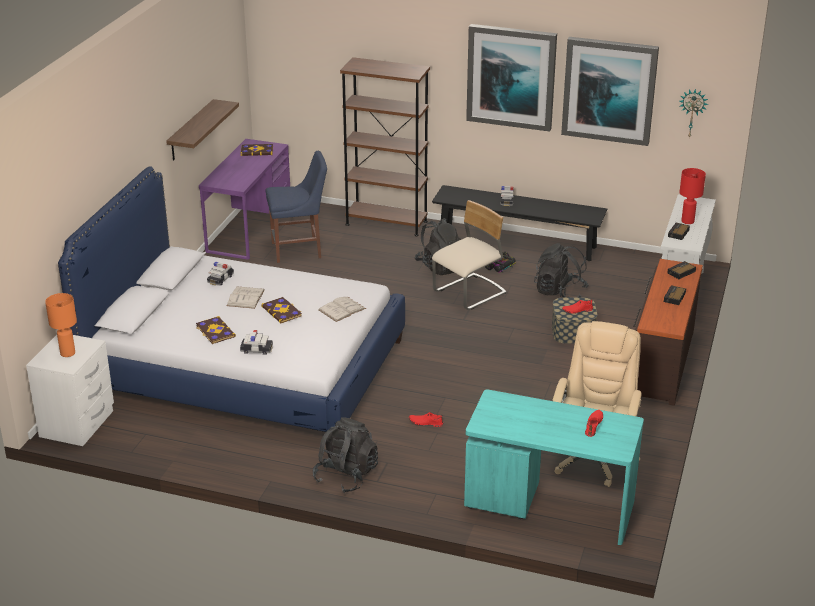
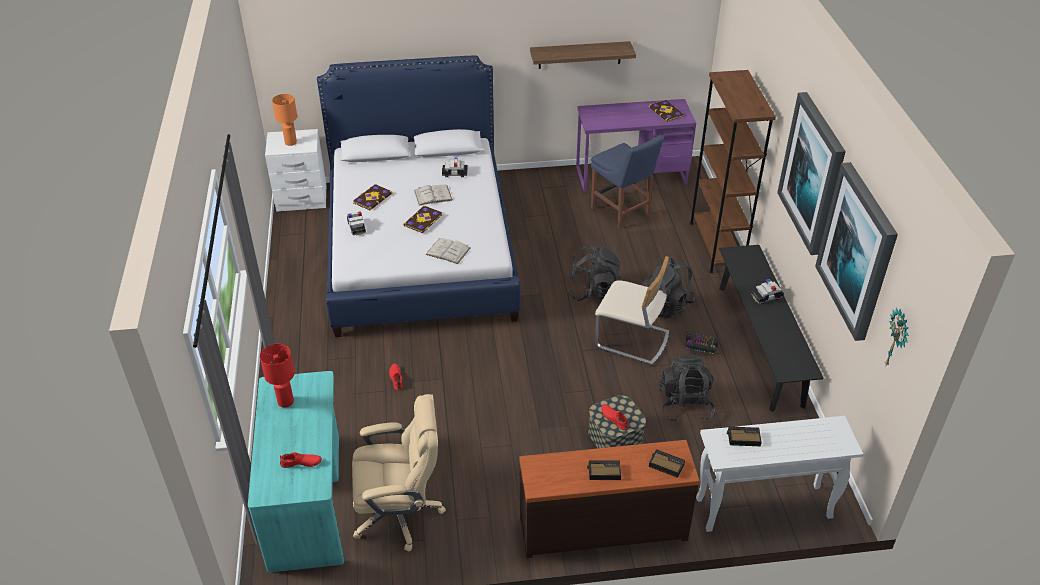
camera: 65 degrees right, 10 degrees up
(346, 475) = (298, 355): black backpack -> black backpack (593, 291)
(688, 221) = (781, 440): red table lamp -> red table lamp (286, 402)

